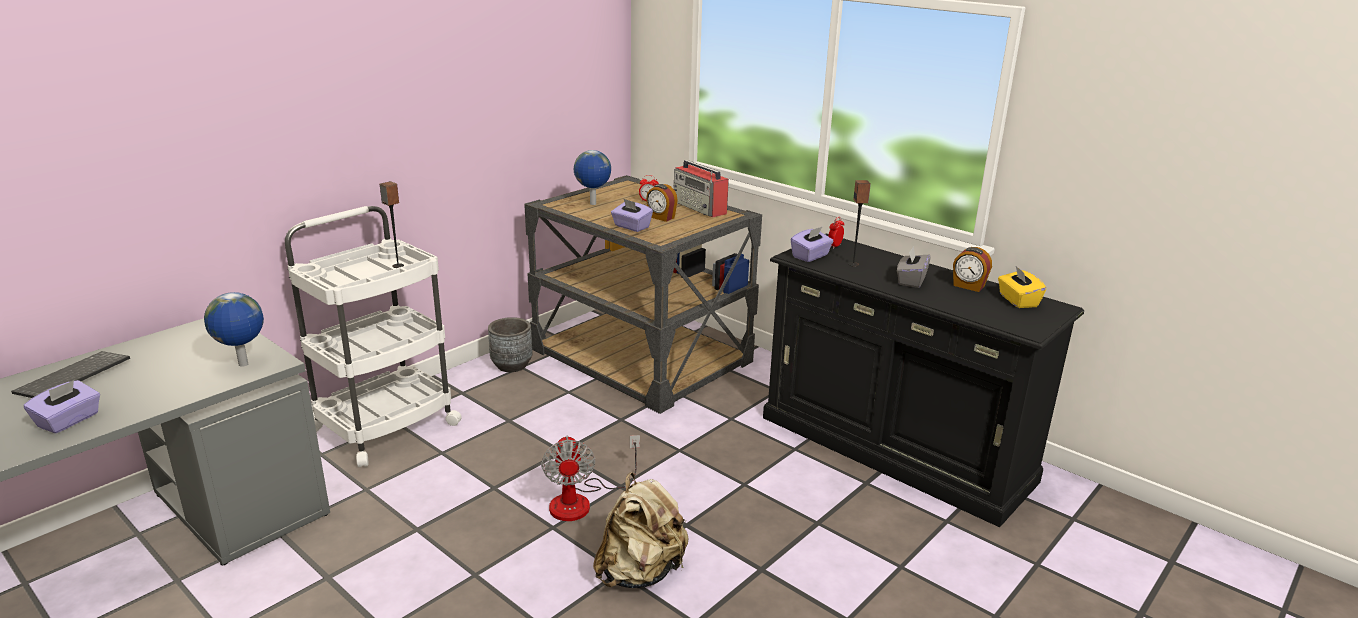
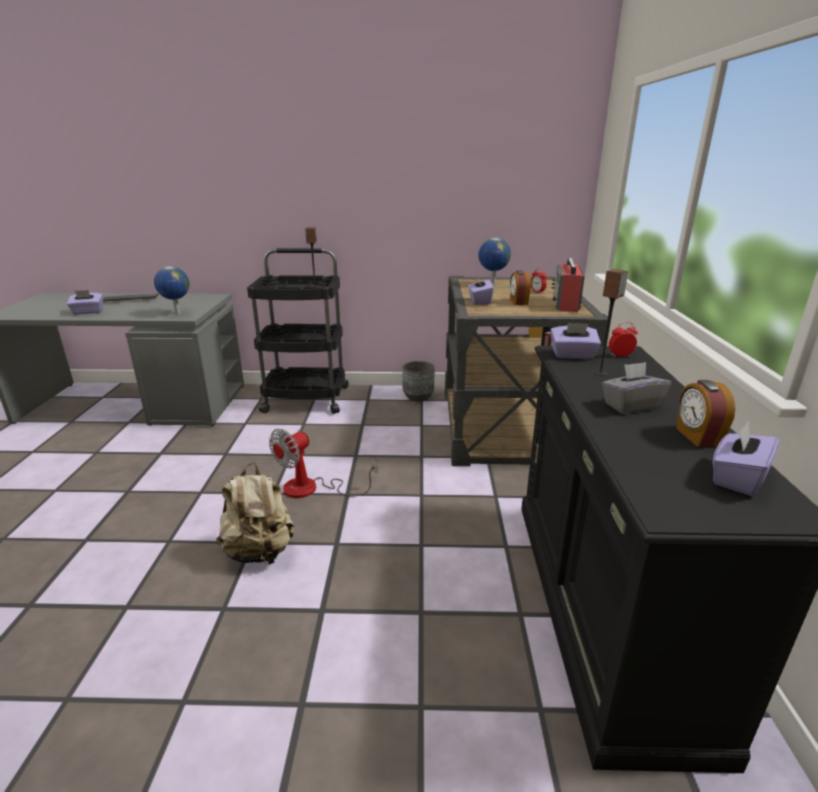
camera: 50 degrees right, 0 degrees up
(386, 427) = (305, 399): white cart -> black cart
(1017, 301) = (737, 478): yellow tissue box -> purple tissue box

